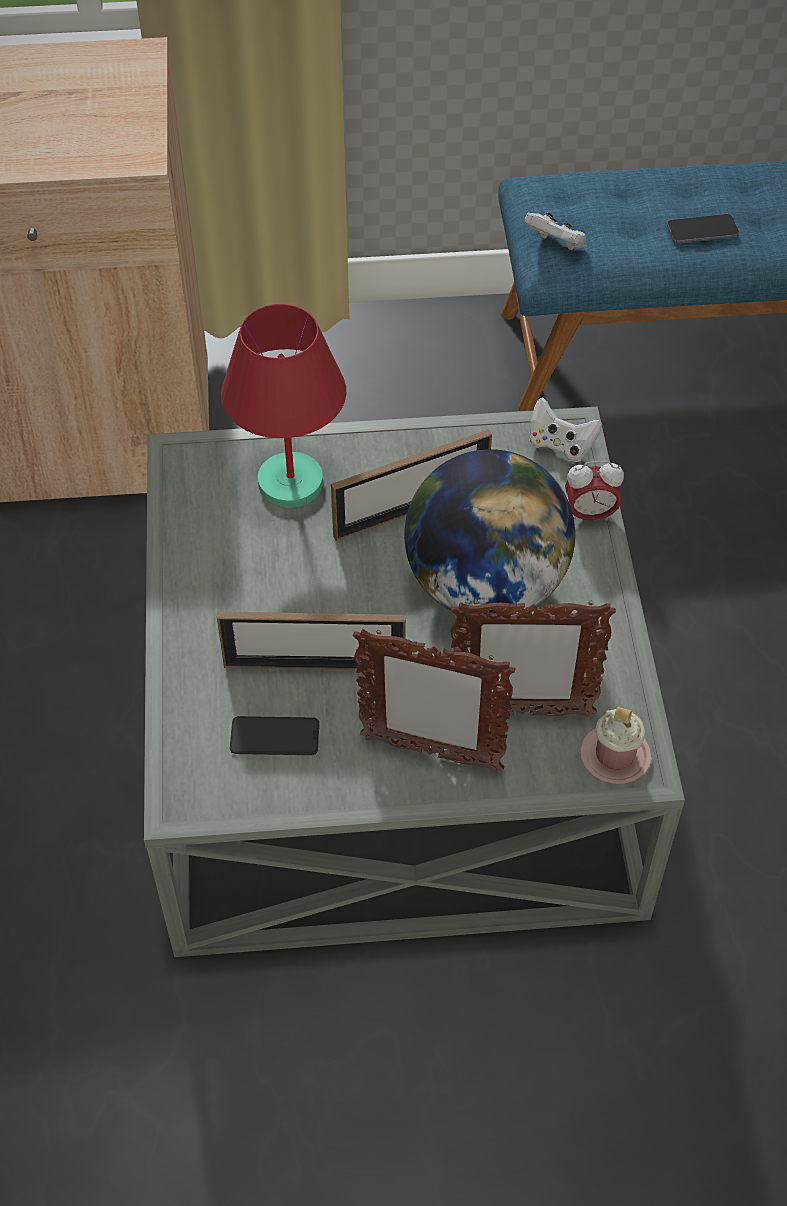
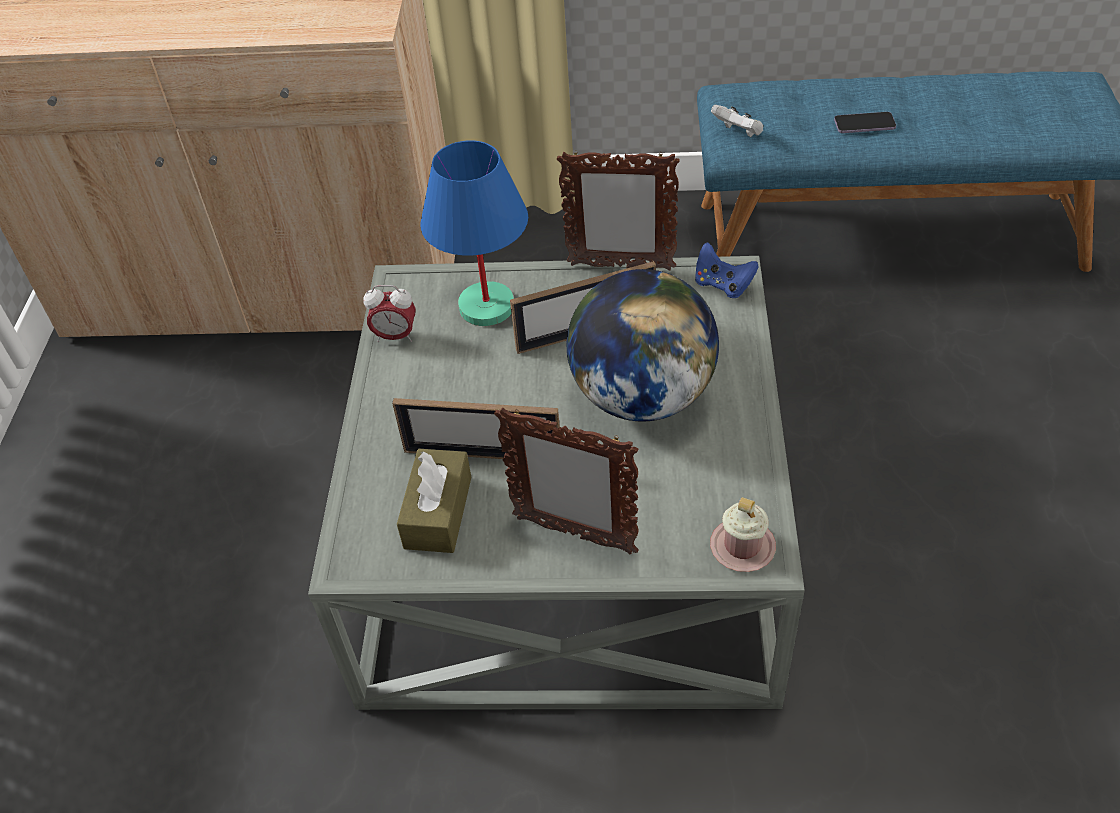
camera: 10 degrees right, 5 degrees down
(274, 736) = (438, 512): phone -> brown tissue box
(289, 484) = (485, 307): red table lamp -> blue table lamp
(521, 713) = (660, 504): picture frame -> picture frame (620, 266)
(560, 445) = (722, 285): white game controller -> blue game controller
(590, 515) = (742, 341): alarm clock -> alarm clock (395, 336)

